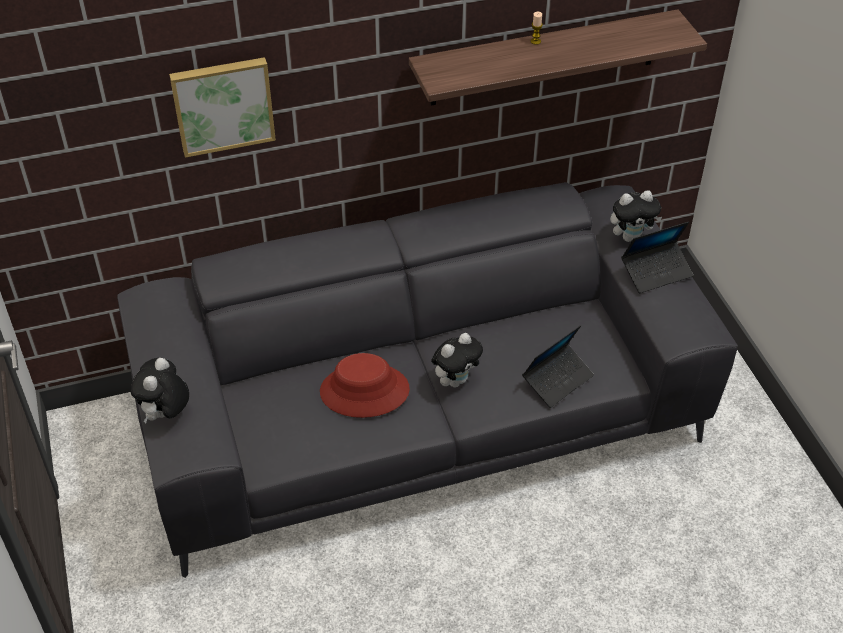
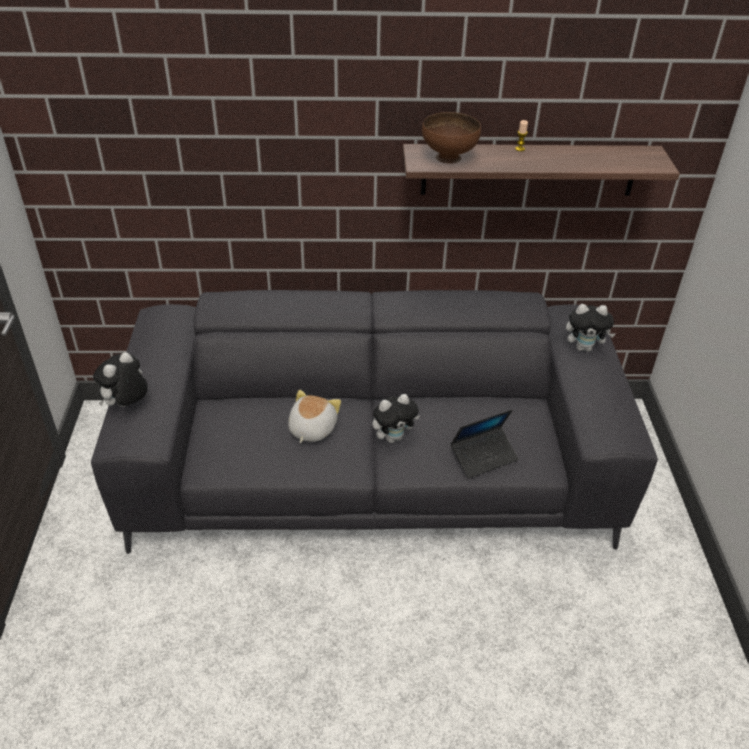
camera: 15 degrees right, 5 degrees down
(223, 104) = (236, 156): picture -> none
(364, 391) = (311, 429): red hat -> plush toy
(466, 67) = (449, 157): none -> brown bowl
(656, 272) = (598, 380): laptop -> none

